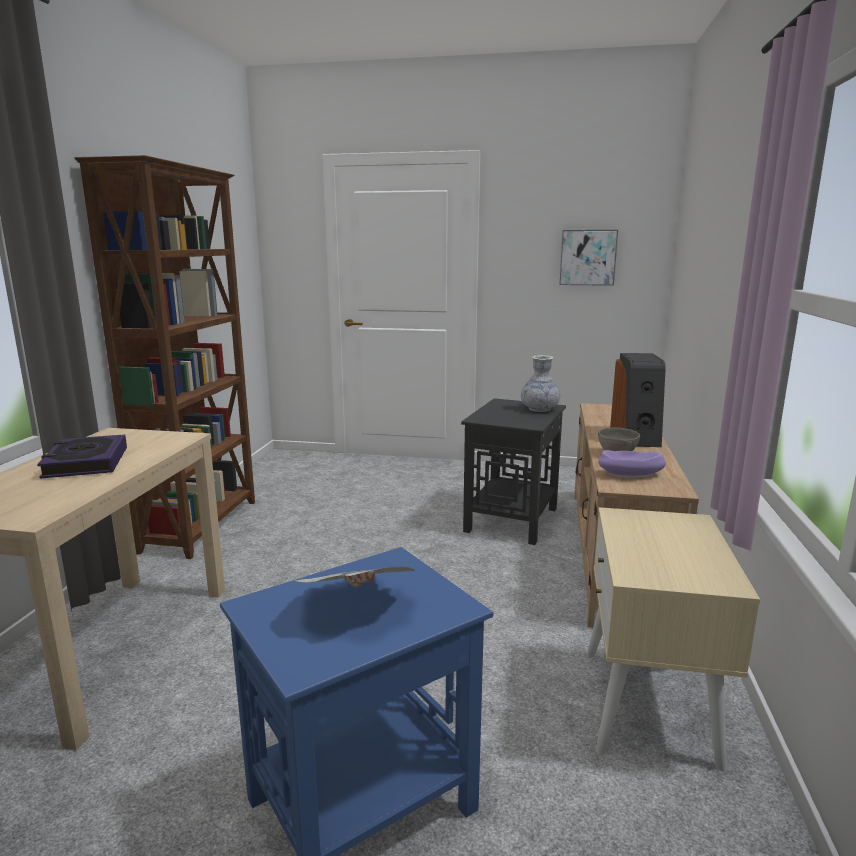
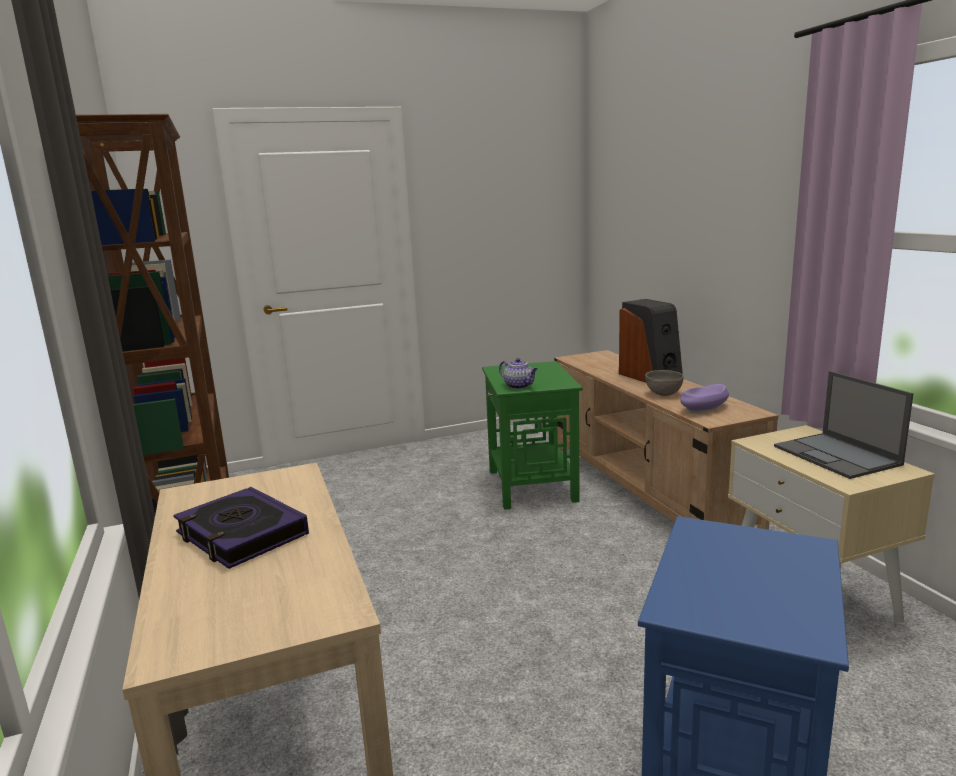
camera: 30 degrees left, 0 degrees up
(357, 604) = (745, 573): newspaper -> none
(490, 419) = (519, 386): none -> teapot
(511, 520) = (532, 486): black side table -> green side table
(539, 409) = (543, 369): vase -> none
(588, 257) = (516, 214): picture -> none
(679, 550) = (837, 456): none -> laptop

